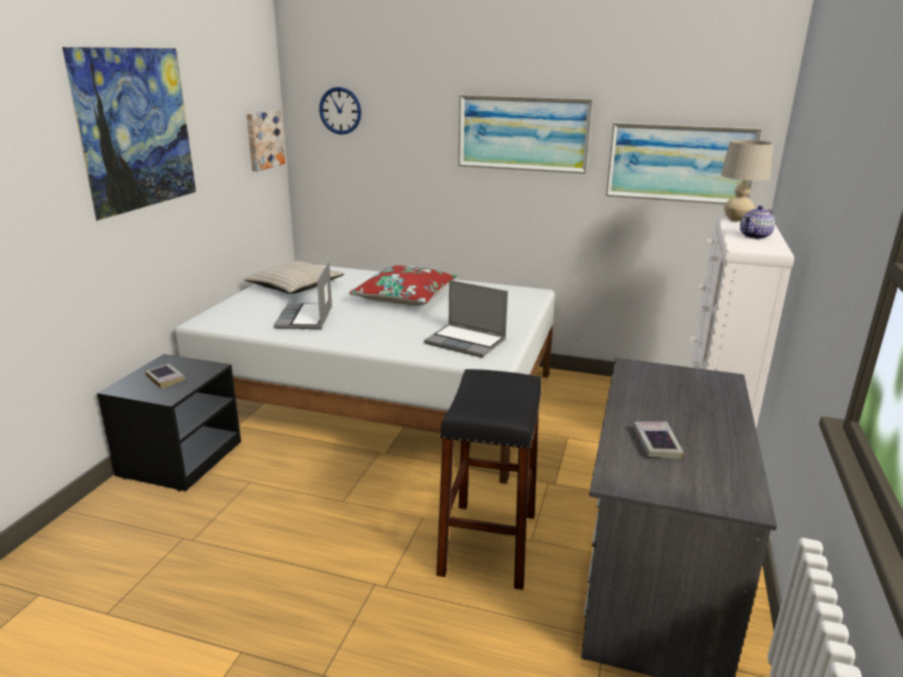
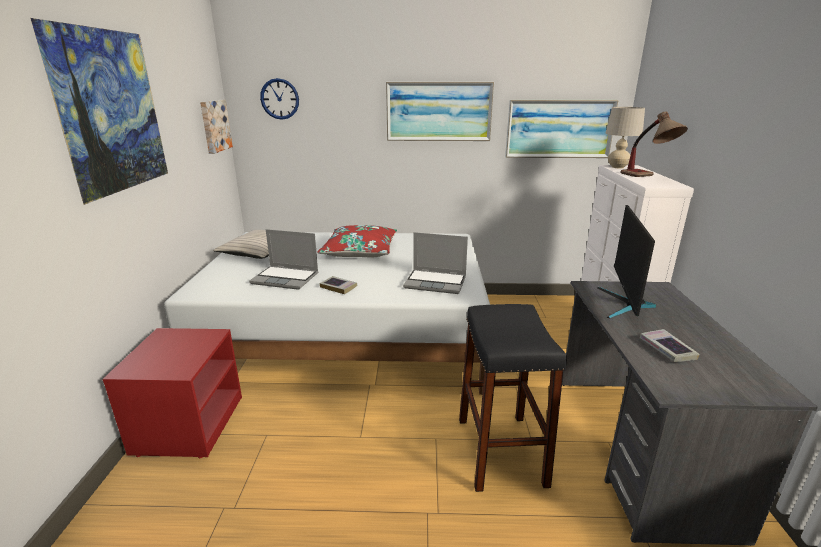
camera: 15 degrees left, 0 degrees up
(165, 379) = (171, 353): book -> book (338, 287)
(180, 458) = (188, 424): black nightstand -> red nightstand
(305, 318) = (286, 278): laptop -> laptop turned 60 degrees counterclockwise
(656, 391) = (625, 304): none -> monitor
(755, 236) = (647, 177): teapot -> table lamp

